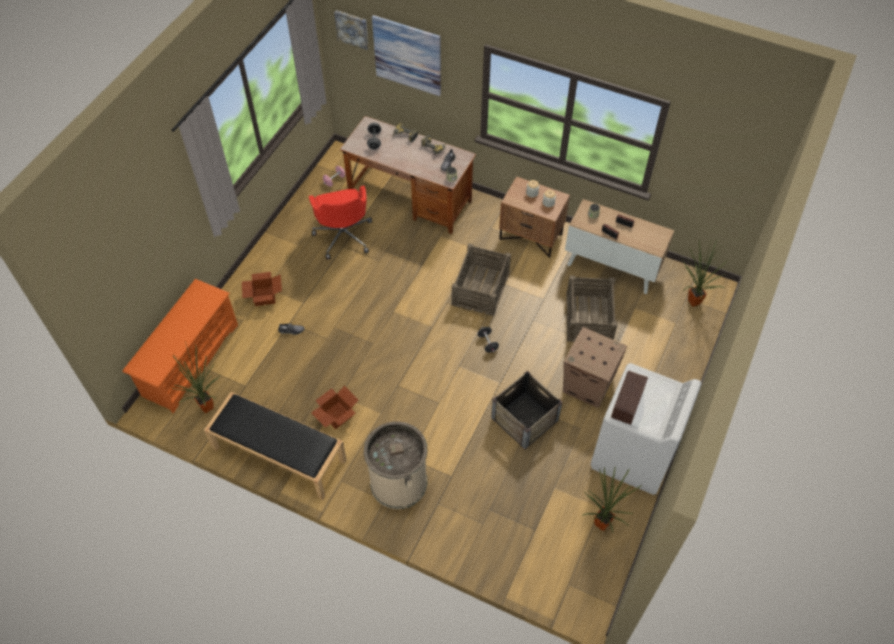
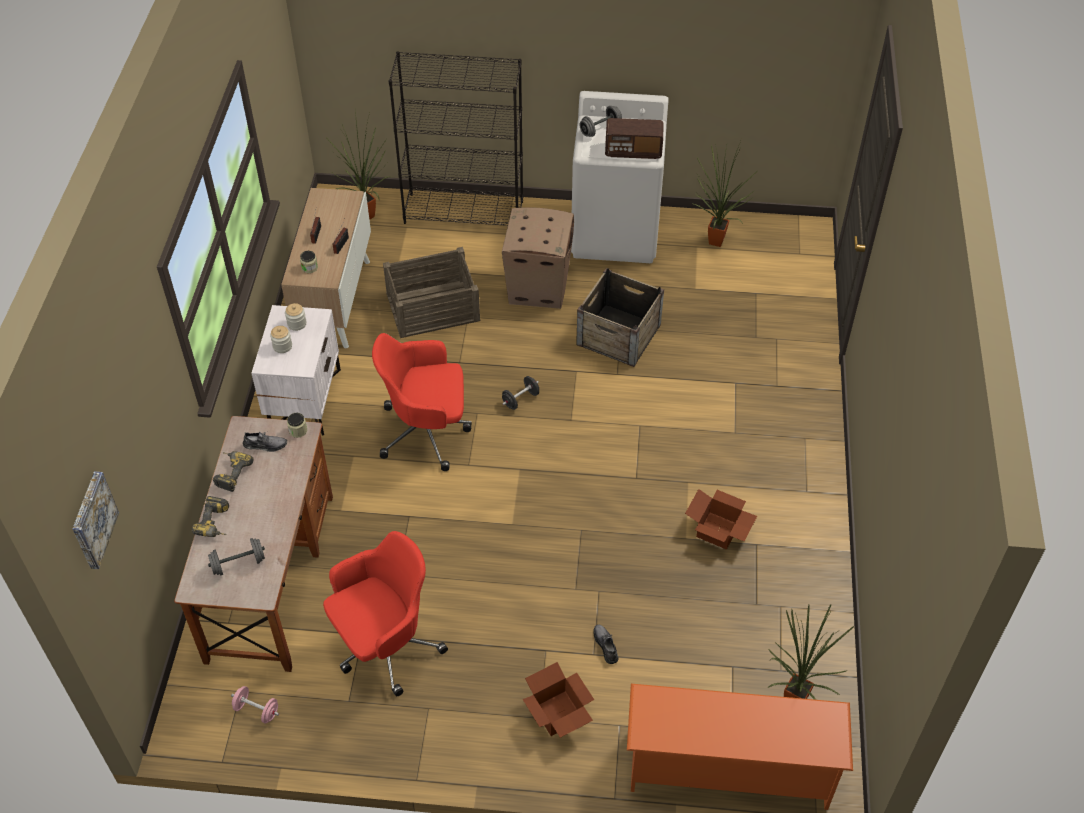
camera: 110 degrees left, 5 degrees down
(278, 454) = (812, 577): black bench -> none
(398, 482) = (773, 431): beige trash can -> none
(407, 55) = (133, 435): picture -> none
(481, 288) = (427, 432): crate -> red office chair
(531, 236) = (304, 399): brown nightstand -> white nightstand
(660, 390) = (600, 129): none -> grey dumbbell
(683, 362) = (464, 212): none -> black bookcase

